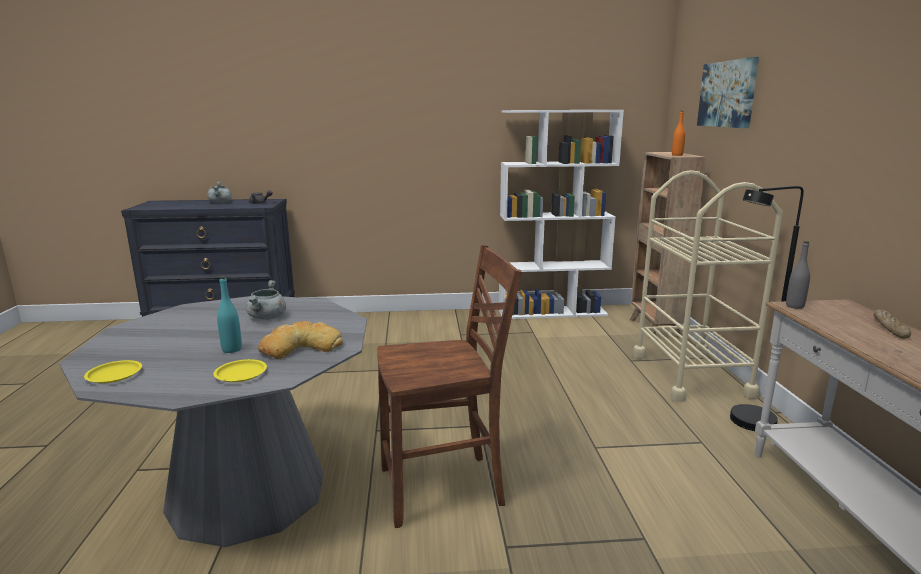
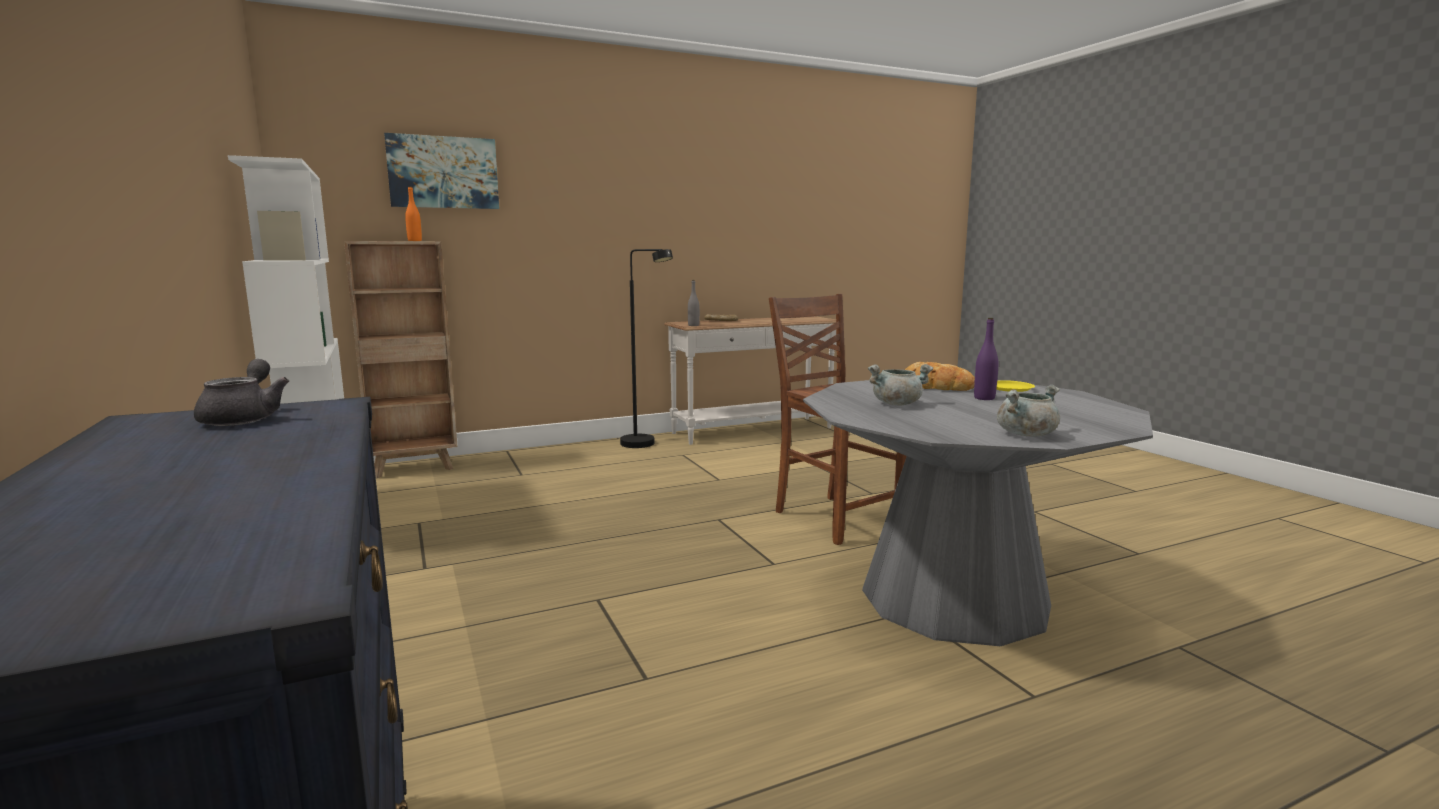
camera: 110 degrees left, 5 degrees down
(114, 375) = (1106, 412): yellow plate -> none
(220, 202) = (157, 466): grey cooking pot -> grey cooking pot (1026, 434)
(232, 349) = (984, 398): turquoise bottle -> purple bottle
(690, 375) = (553, 456): beige cart -> none

